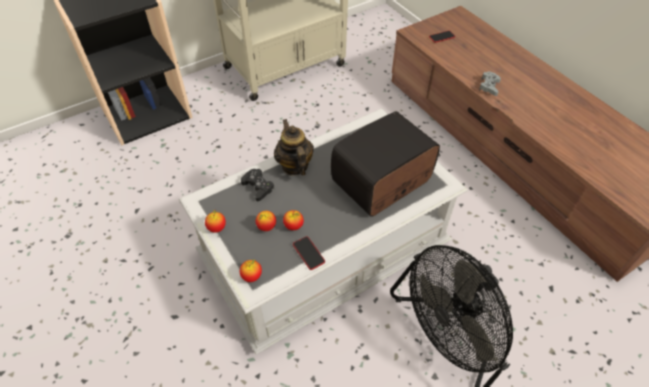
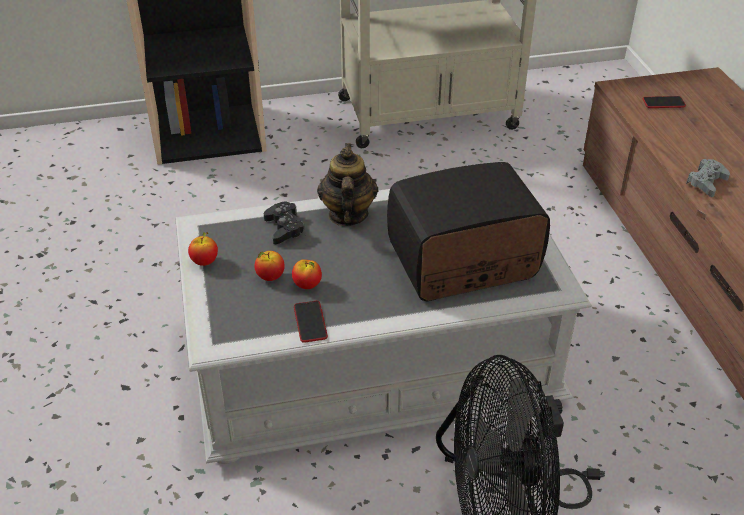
camera: 20 degrees right, 10 degrees down
(252, 276) = (220, 329): apple -> none

